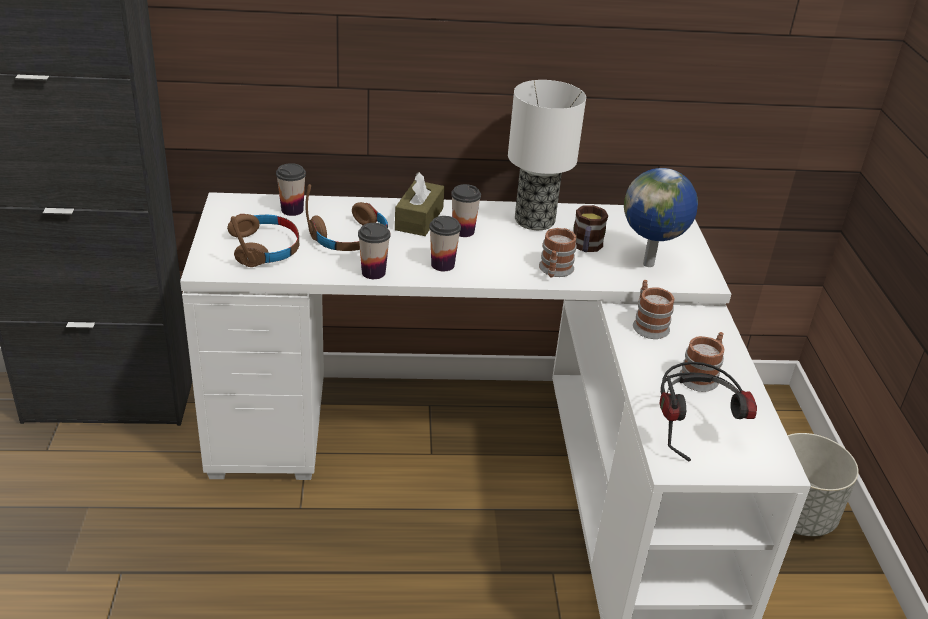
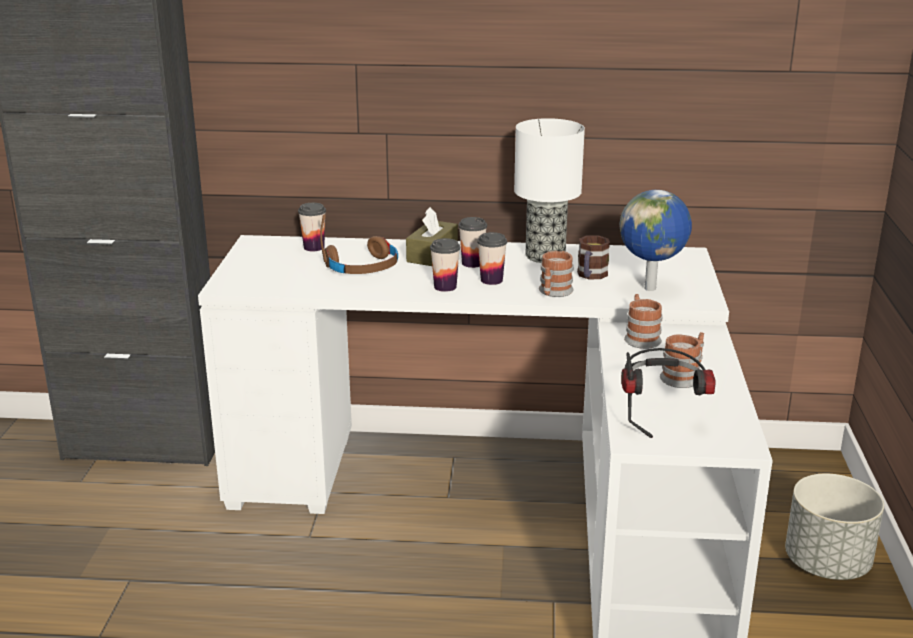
camera: 10 degrees right, 10 degrees down
(265, 248) = (281, 273): brown headphones -> none
(373, 272) = (377, 291): cup -> cup (491, 280)

